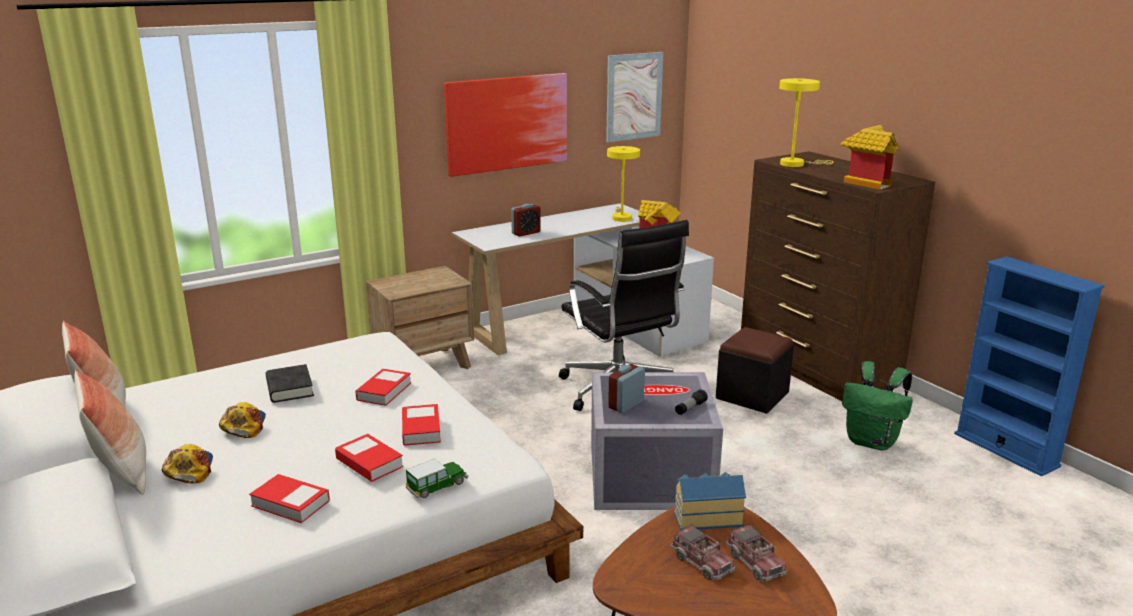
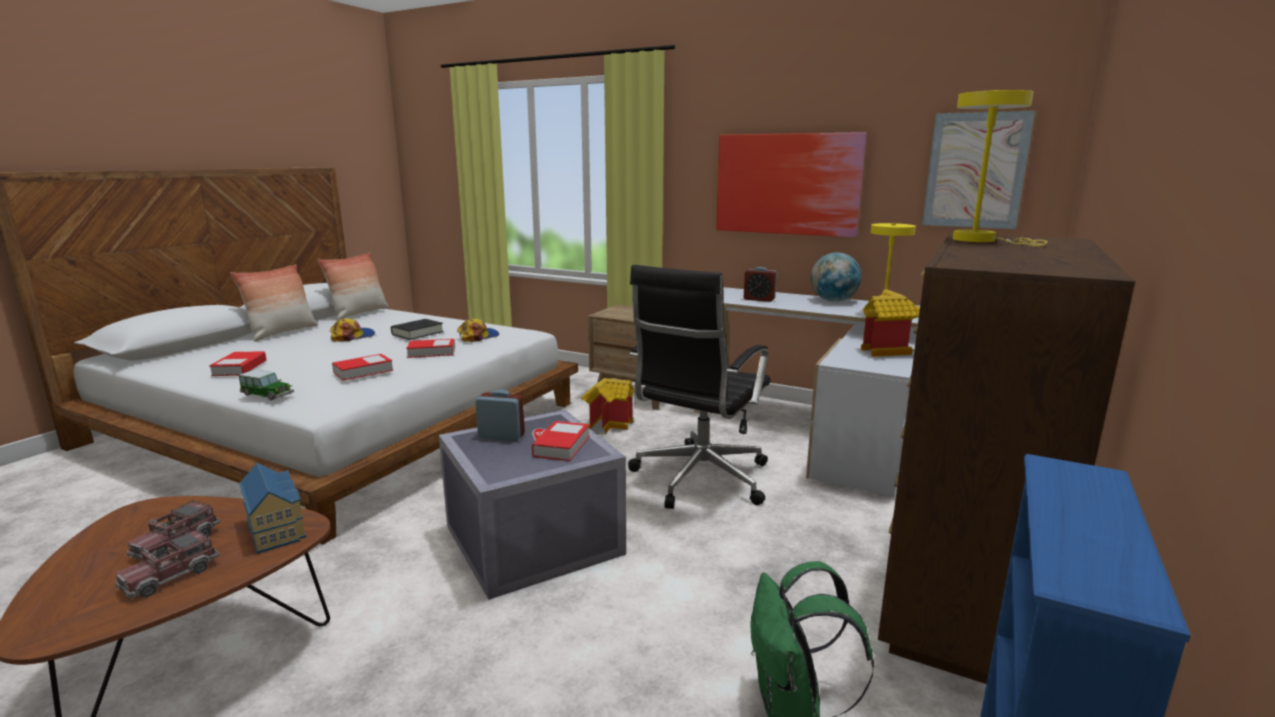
camera: 60 degrees right, 5 degrees down
(189, 469) = (288, 341): cap -> cap (478, 336)
(369, 463) = (300, 370): book -> book (561, 446)
(565, 217) = (833, 301): none -> globe
(690, 408) = (518, 466): flashlight -> none
(752, 395) = (799, 561): black ottoman -> none
(864, 182) = (976, 259): toy house -> toy house (609, 425)

